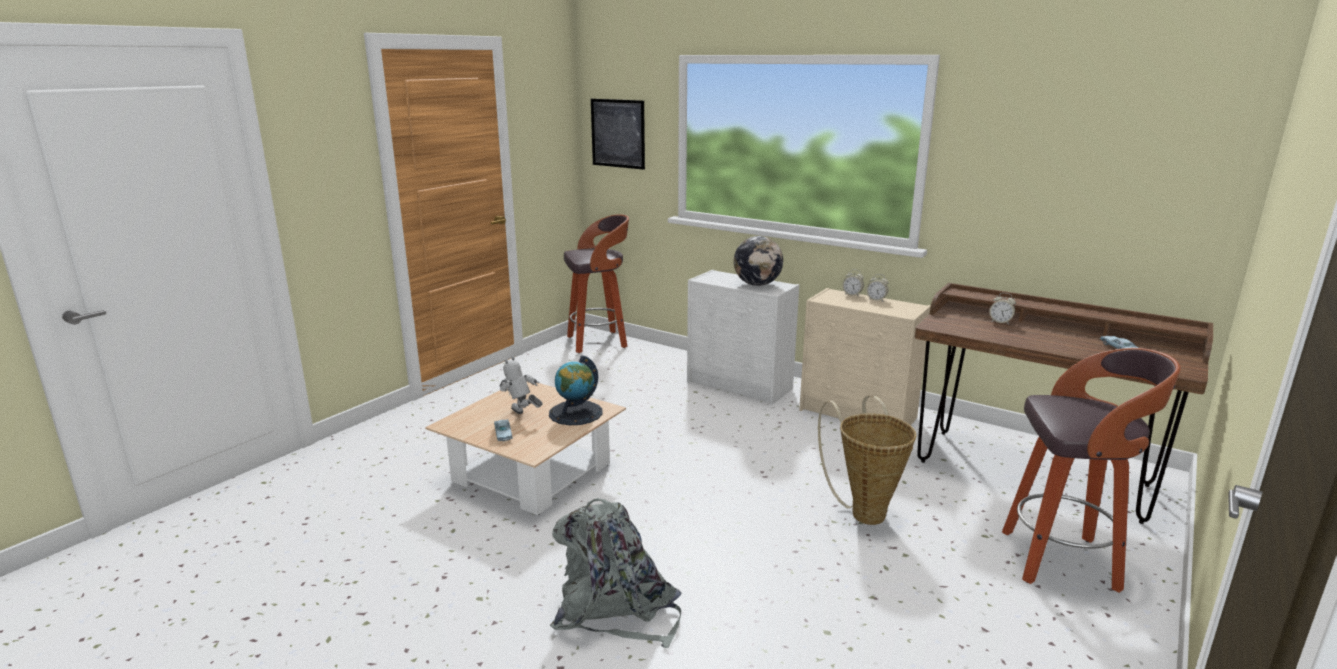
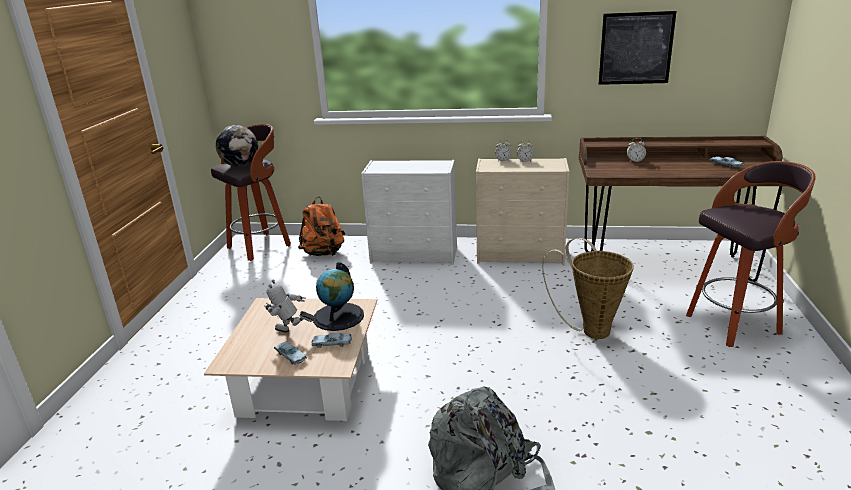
camera: 25 degrees left, 5 degrees up
(547, 433) = (332, 343): none -> blue toy car
(618, 133) = (245, 46): picture -> picture (636, 48)
(651, 362) = (324, 253): none -> orange backpack
(757, 284) = (422, 166): globe -> globe (240, 165)

